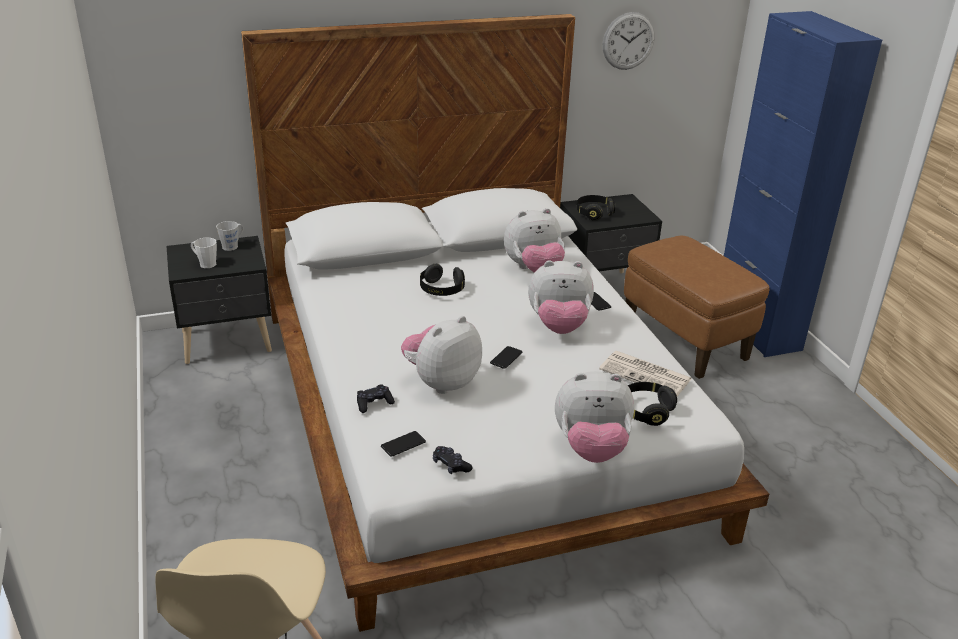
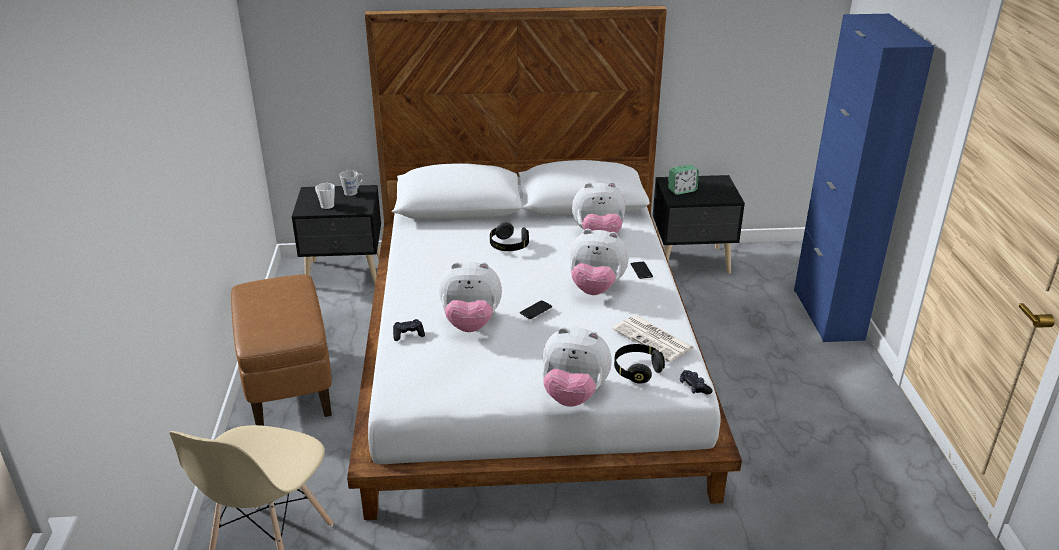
camera: 15 degrees right, 0 degrees up
(403, 444) = (416, 370): phone -> none
(441, 382) = (471, 324): plush toy -> plush toy turned 150 degrees counterclockwise
(451, 465) = (448, 392): black game controller -> black game controller (694, 387)
(594, 213) = (682, 190): black headphones -> alarm clock
(628, 41) = (724, 32): wall clock -> none
(685, 342) = (750, 319): brown ottoman -> brown ottoman (289, 387)

